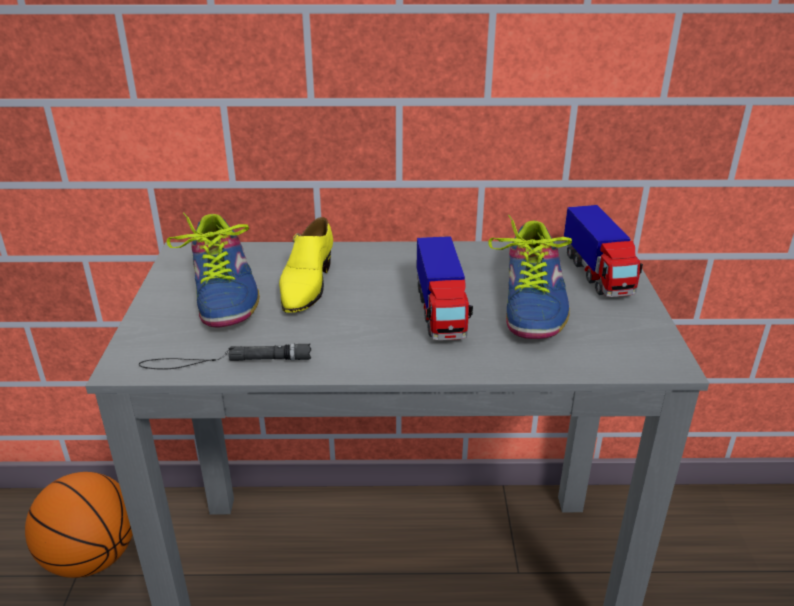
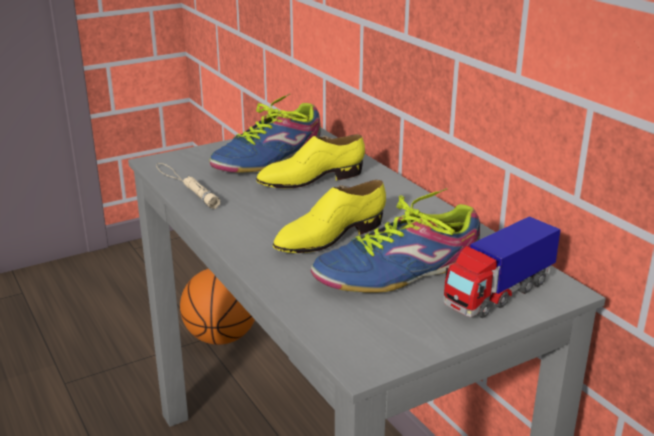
camera: 60 degrees right, 5 degrees down
(225, 361) = (185, 185): black flashlight -> beige flashlight
(440, 312) = (329, 237): toy truck -> yellow shoe

